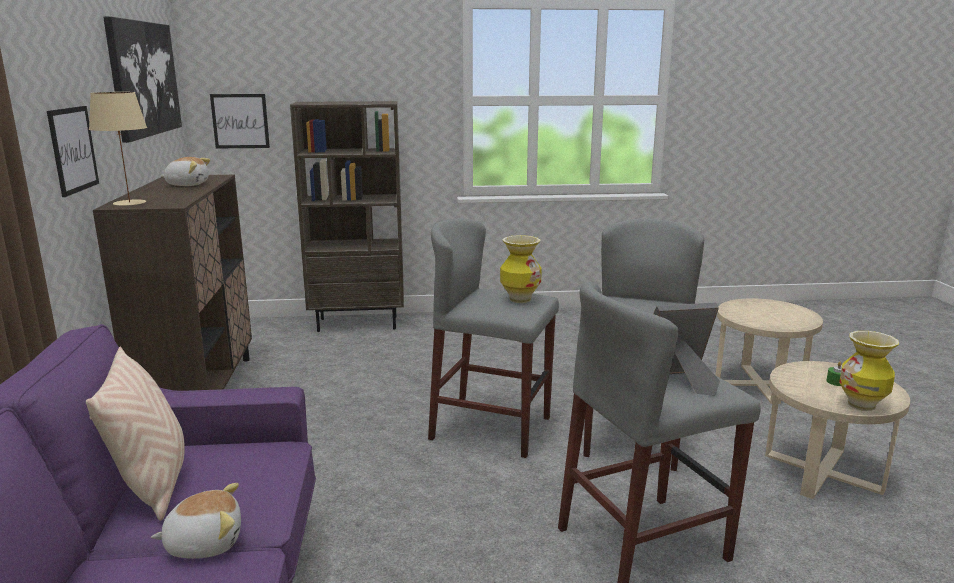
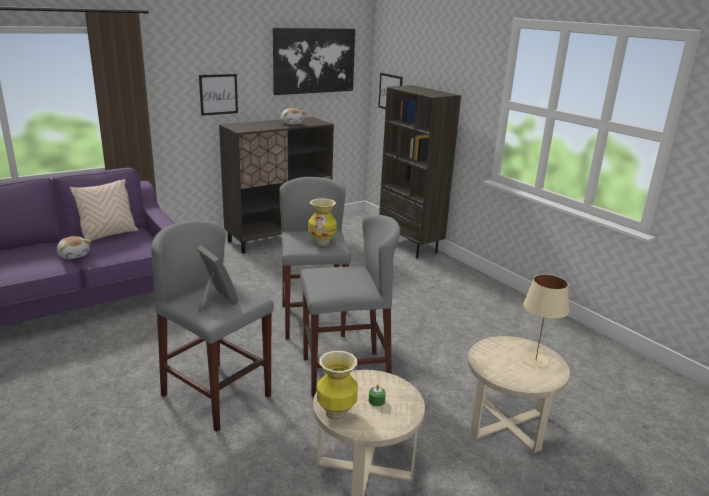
camera: 60 degrees right, 5 degrees up
(129, 203) = (238, 125): beige table lamp -> beige table lamp (535, 360)

